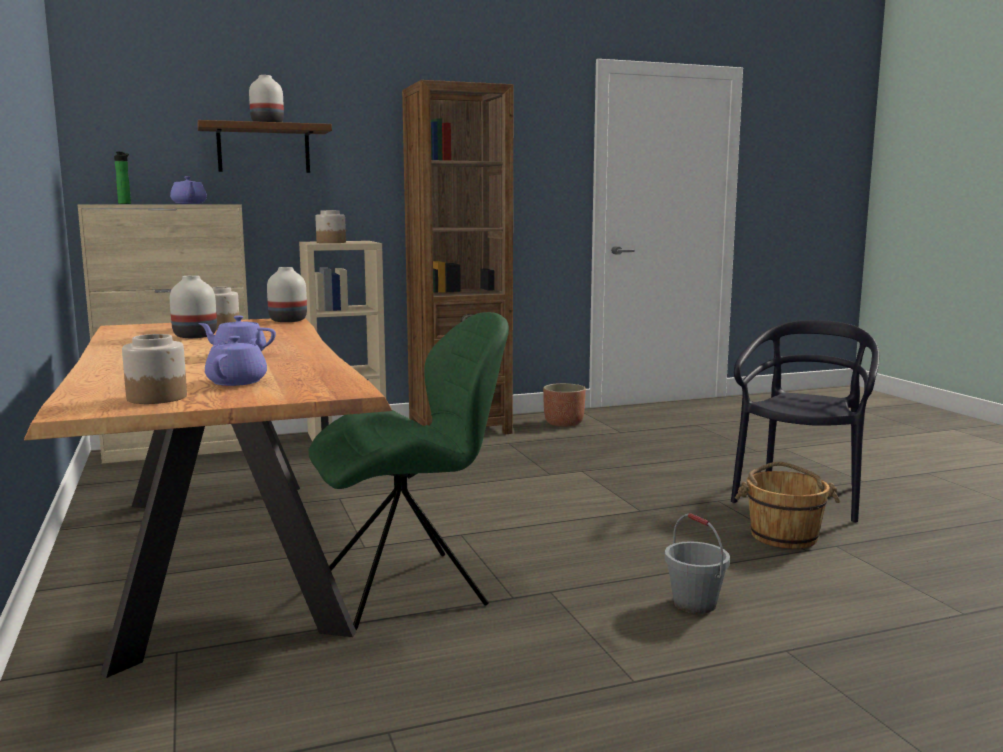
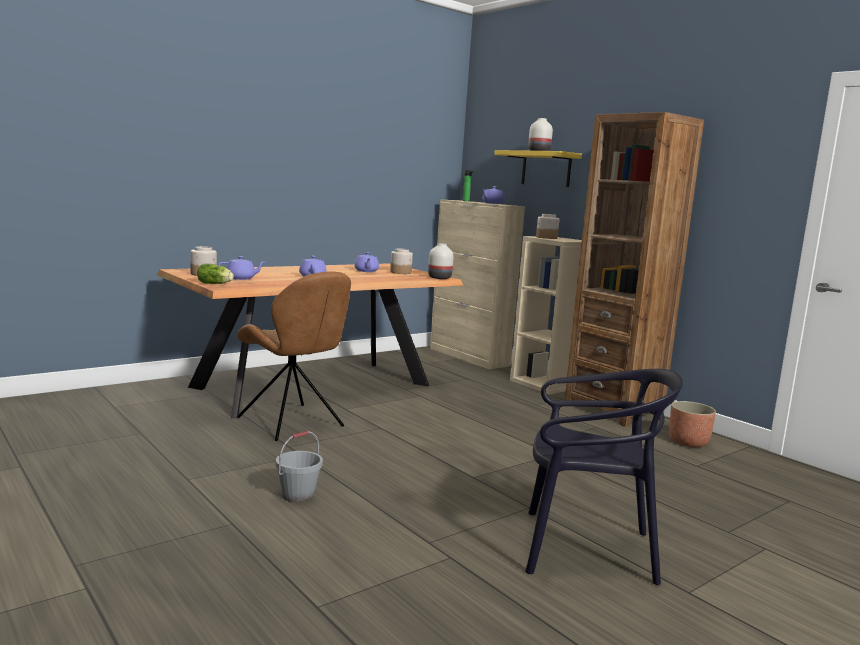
camera: 70 degrees right, 0 degrees up
(194, 336) = (366, 271): white vase -> purple teapot
(263, 149) = (546, 169): brown shelf -> yellow shelf
(303, 393) = (215, 284): none -> lettuce
(410, 588) = (292, 423): green chair -> brown chair
(783, 535) = (458, 534): brown bucket -> none

